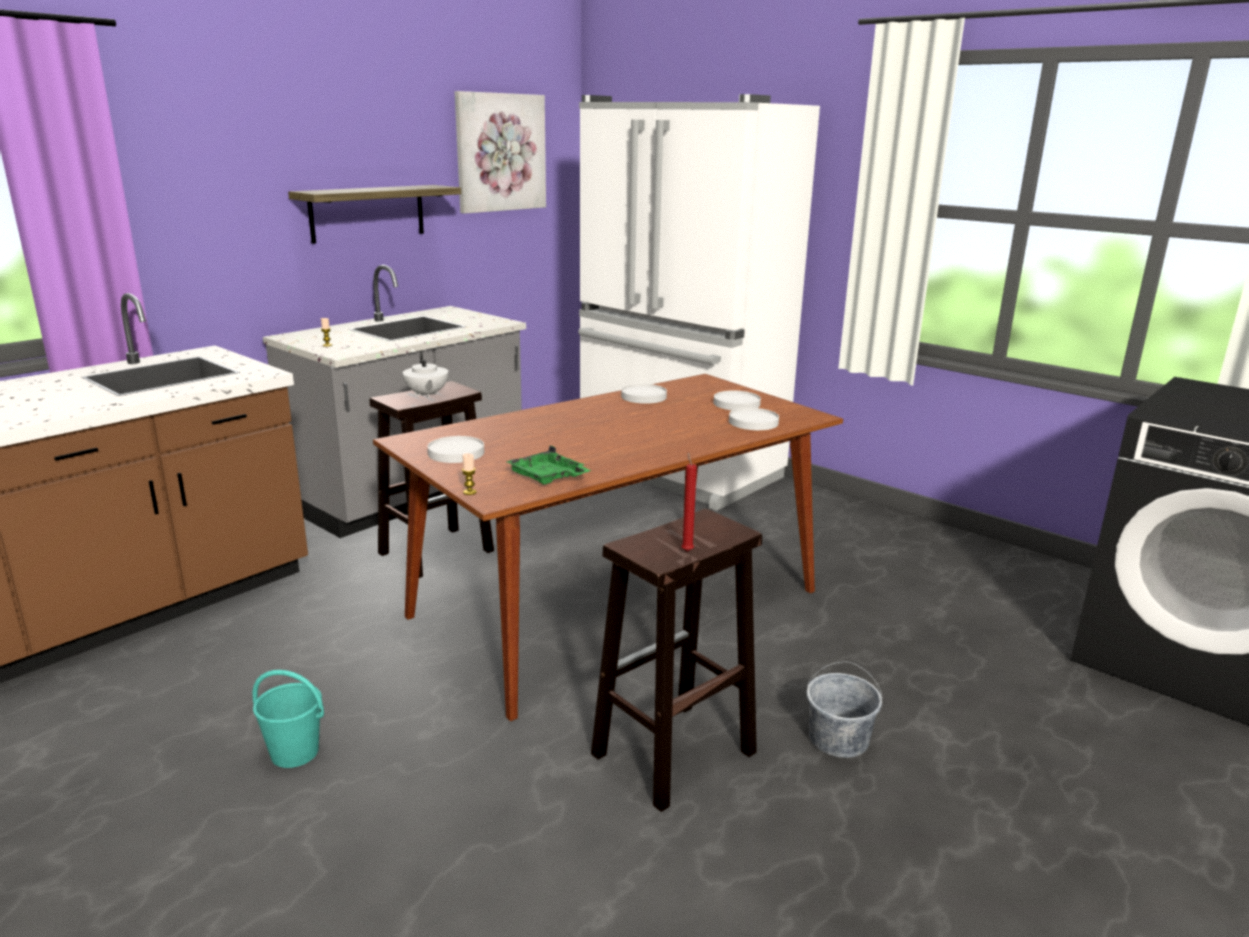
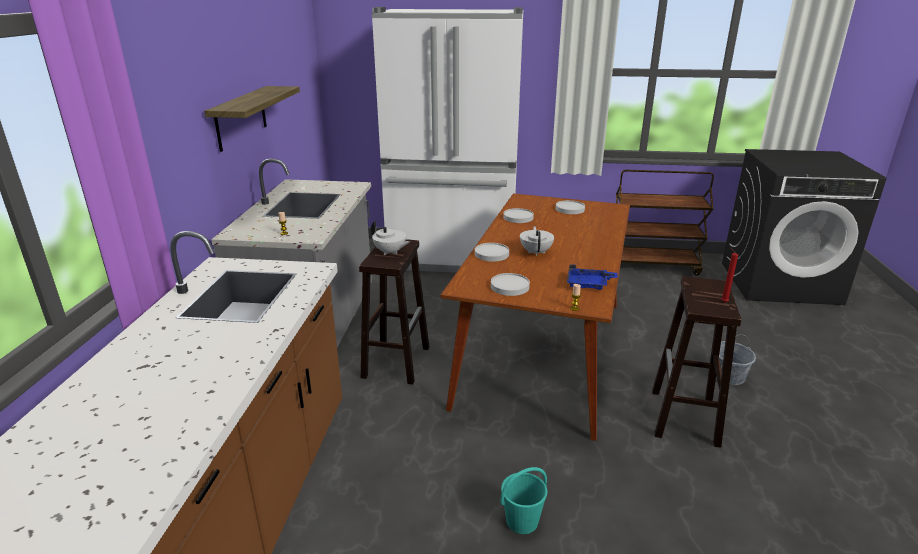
camera: 35 degrees left, 5 degrees up
(500, 152) = (288, 53): picture -> none
(548, 477) = (588, 285): green tray -> blue tray
(572, 432) = (536, 252): none -> white teapot
(753, 422) = (600, 218): white plate -> white plate (491, 254)
(972, 562) = (652, 265): none -> brown cart

